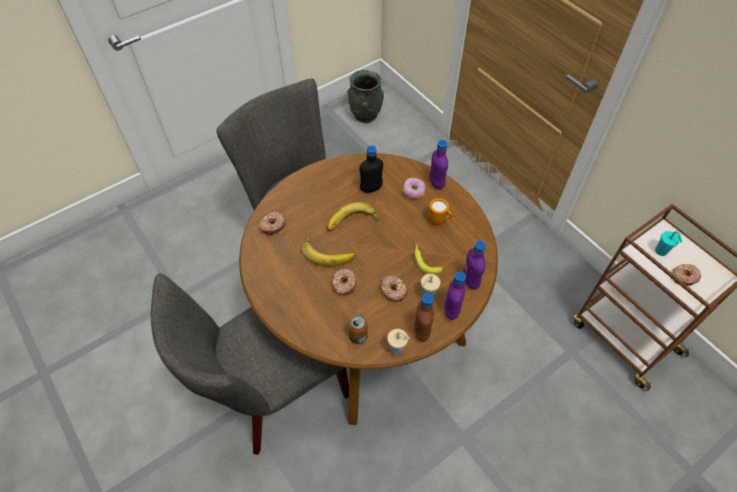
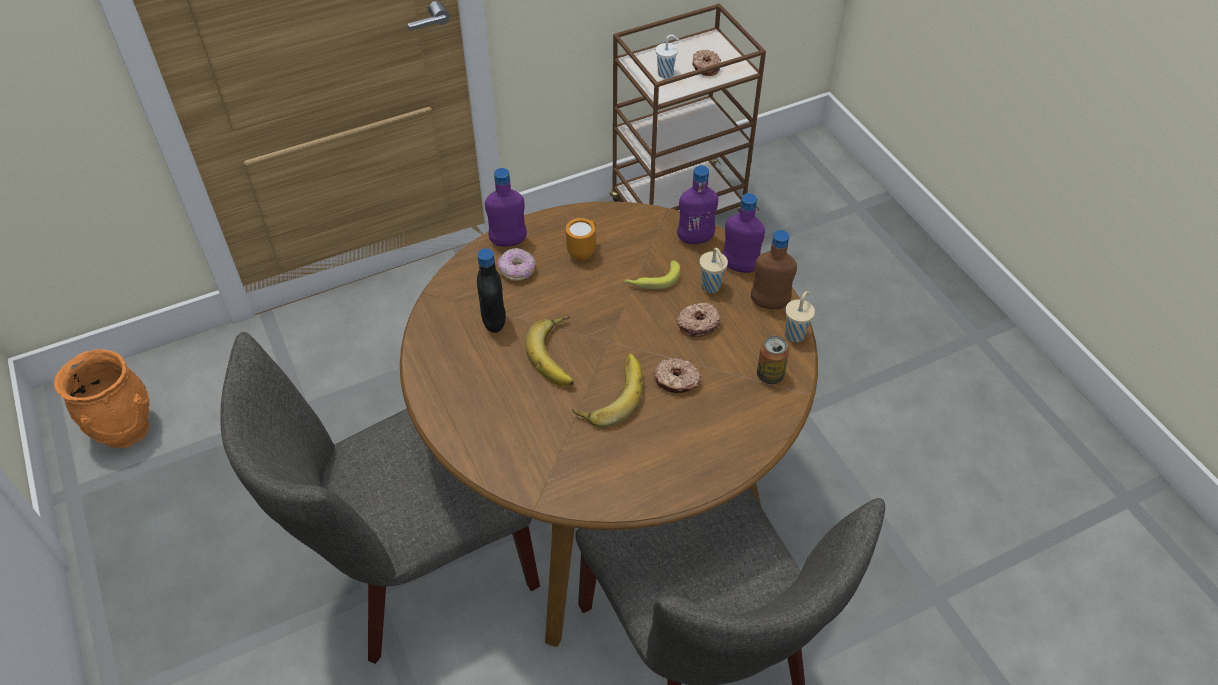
camera: 80 degrees left, 5 degrees down
(272, 225) = (536, 467): donut -> none
(366, 115) = (126, 429): grey vase -> orange vase
(661, 252) = (666, 73): turquoise cup -> white cup

